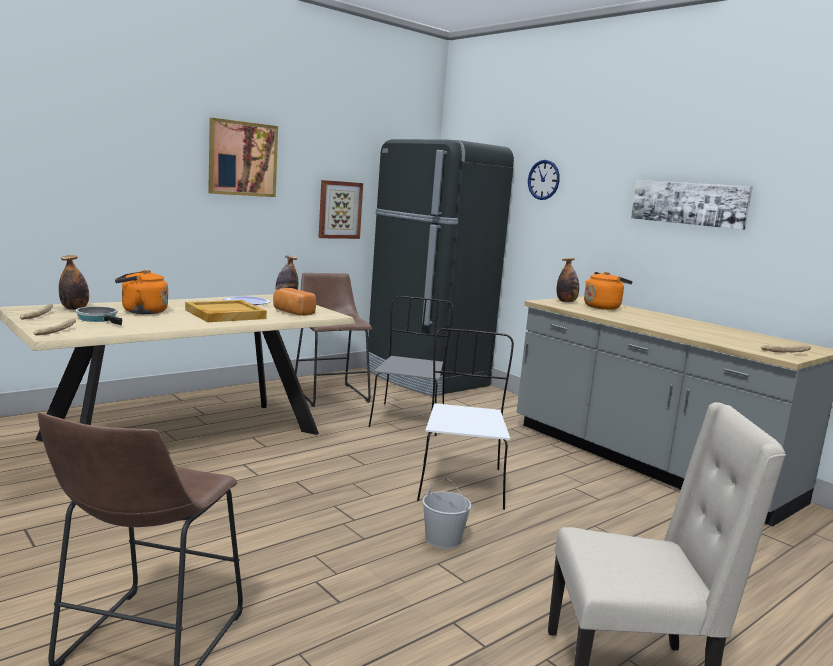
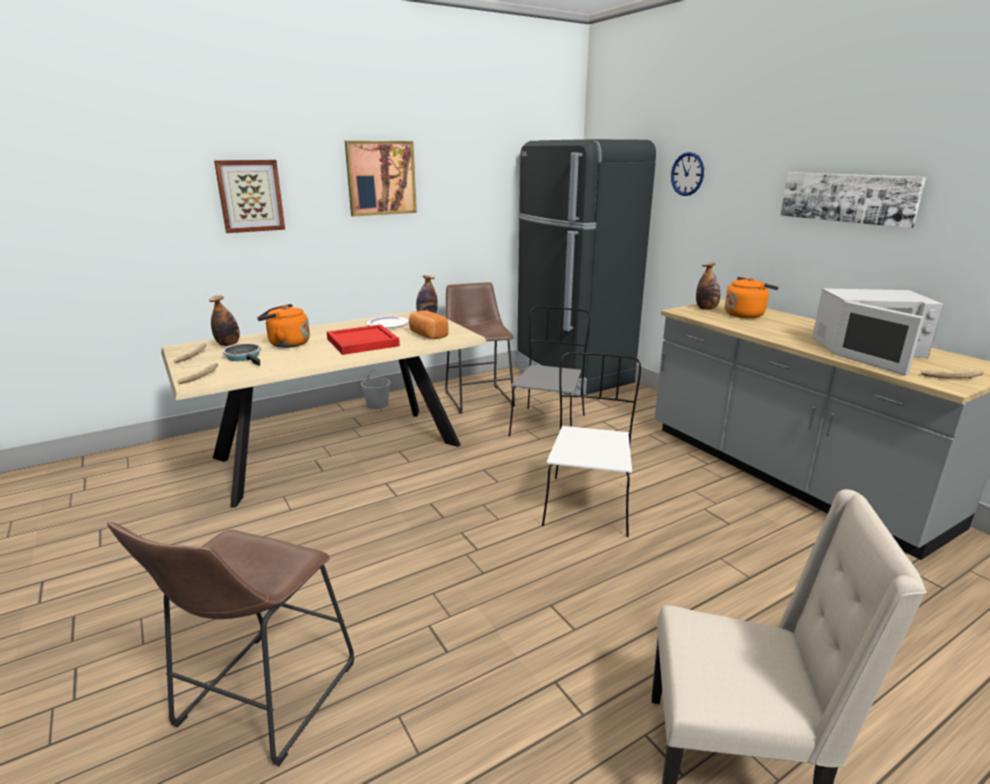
camera: 10 degrees right, 10 degrees up
(225, 314) = (362, 342): beige tray -> red tray
(339, 210) = (482, 218): picture -> picture (250, 196)
(444, 539) = (561, 574): white bucket -> white bucket (377, 404)
(713, 333) = (866, 349): none -> white microwave

